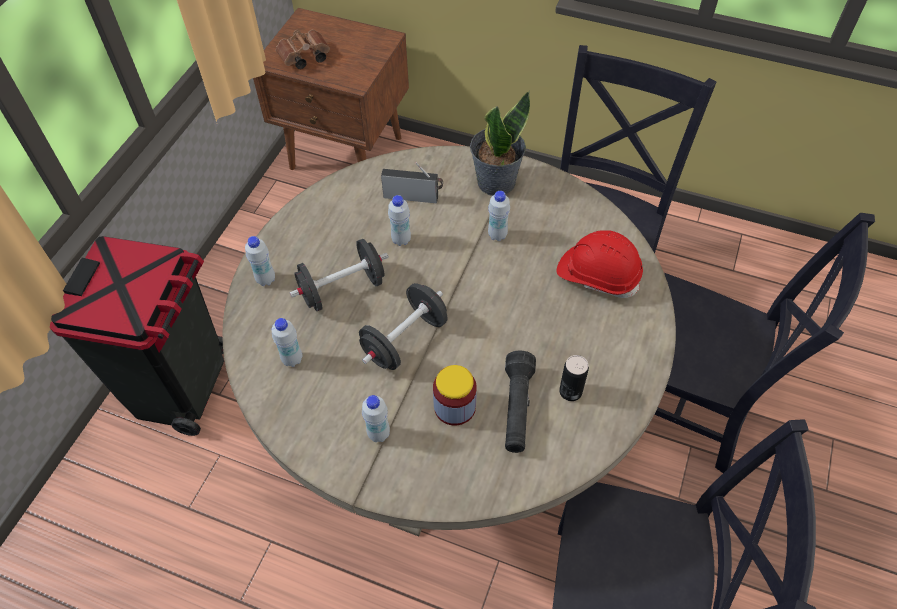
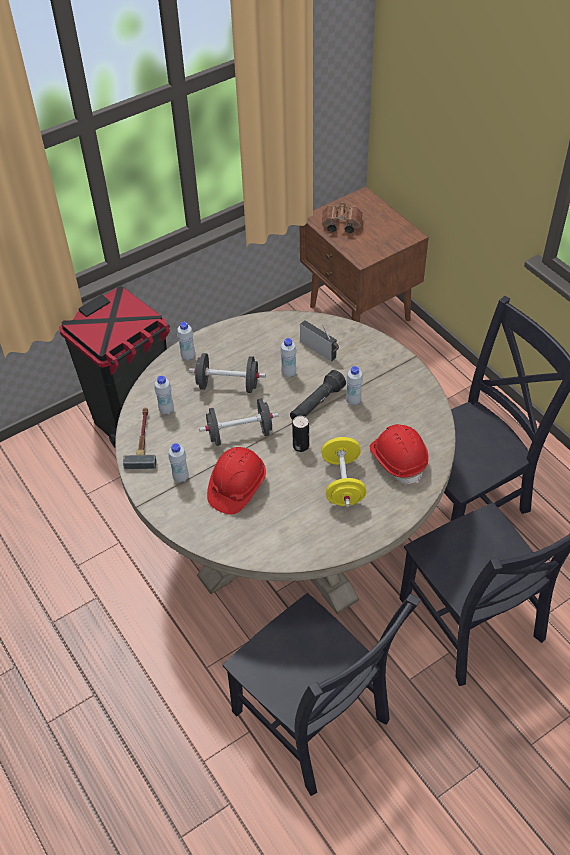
camera: 35 degrees right, 5 degrees down
(292, 412) = (143, 439): none -> hammer
(454, 407) = (236, 487): jar -> red hard hat
(495, 181) = (383, 366): potted plant -> none
(517, 409) = (272, 509): black flashlight -> black flashlight (316, 404)
(565, 333) = (343, 483): none -> yellow dumbbell
(570, 391) = (314, 518): can -> can (301, 446)

